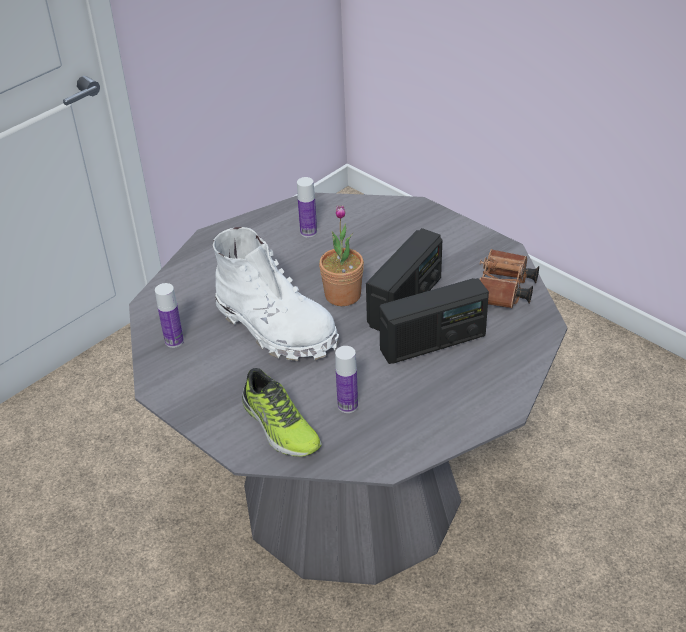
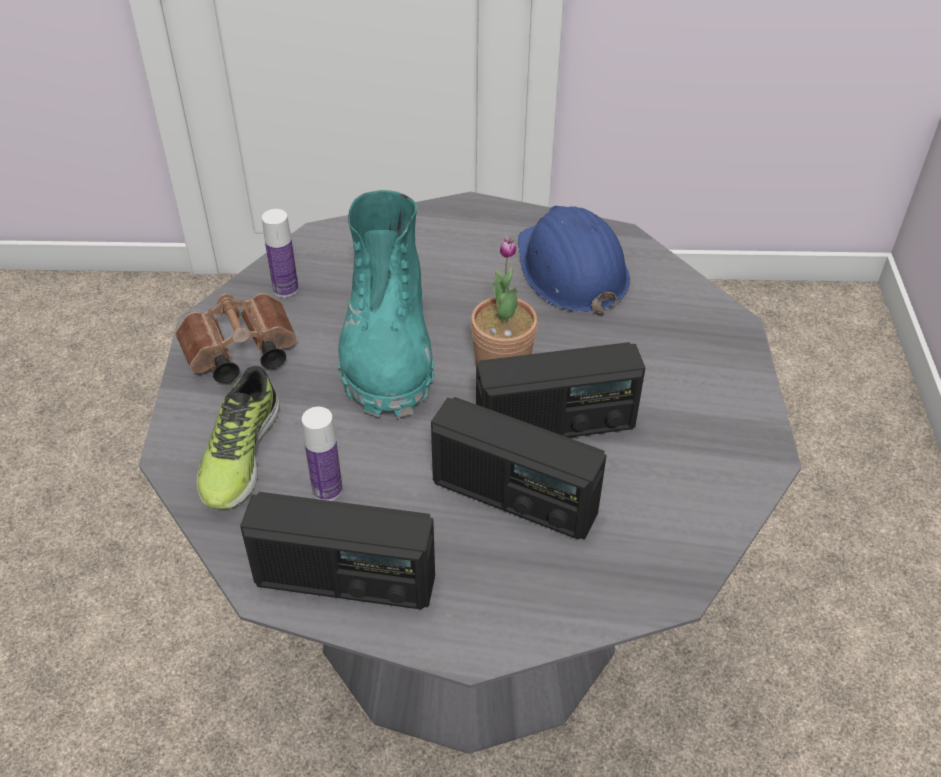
camera: 45 degrees right, 5 degrees up
(276, 328) = (388, 349): white boot -> turquoise boot
(308, 232) = (571, 270): bottle -> blue hard hat
(415, 431) = (344, 580): none -> radio
(504, 292) = (685, 506): brown binoculars -> brown binoculars (238, 355)

